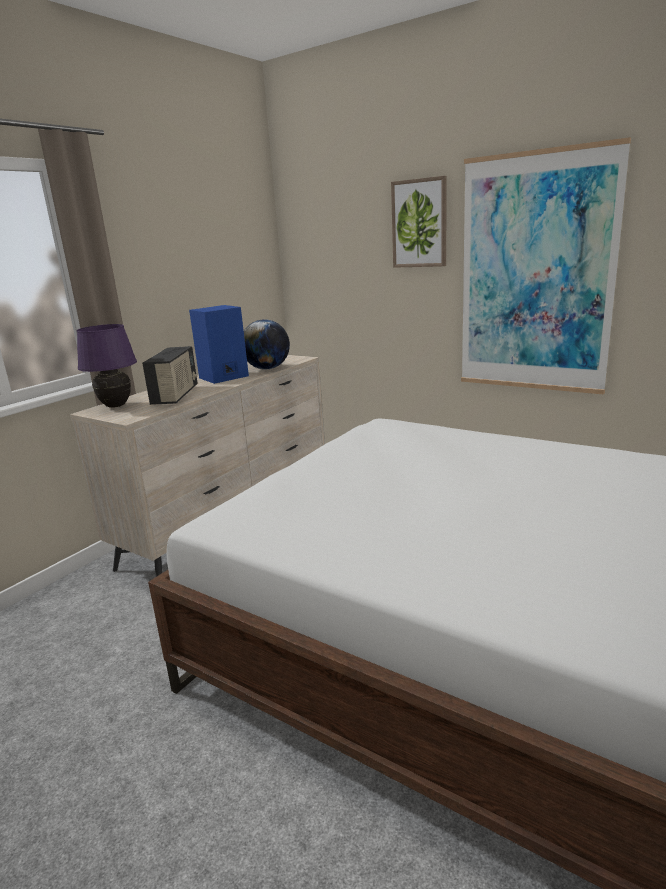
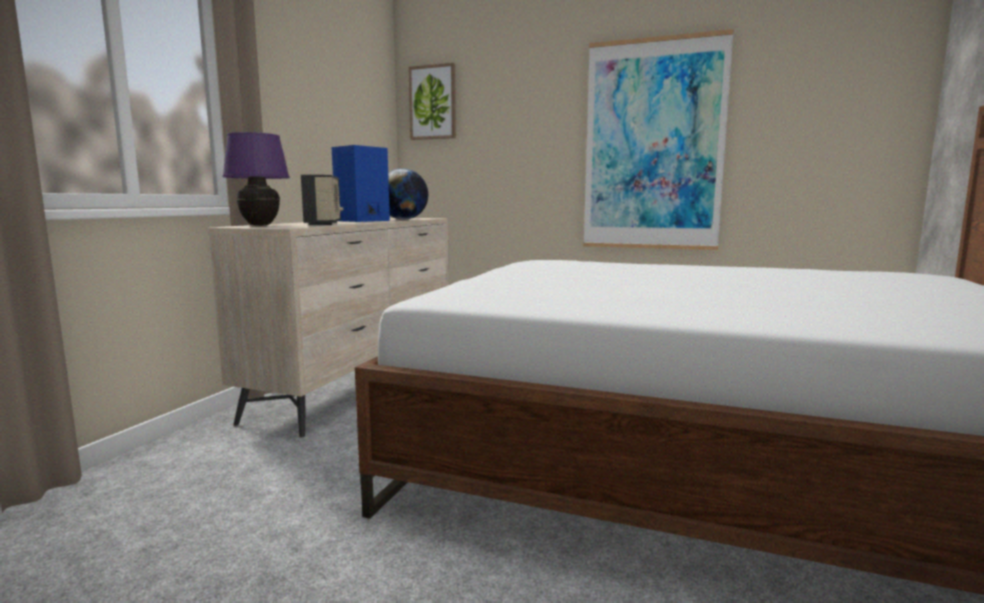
camera: 15 degrees left, 10 degrees down
(419, 223) = (544, 100): picture -> picture (433, 102)

